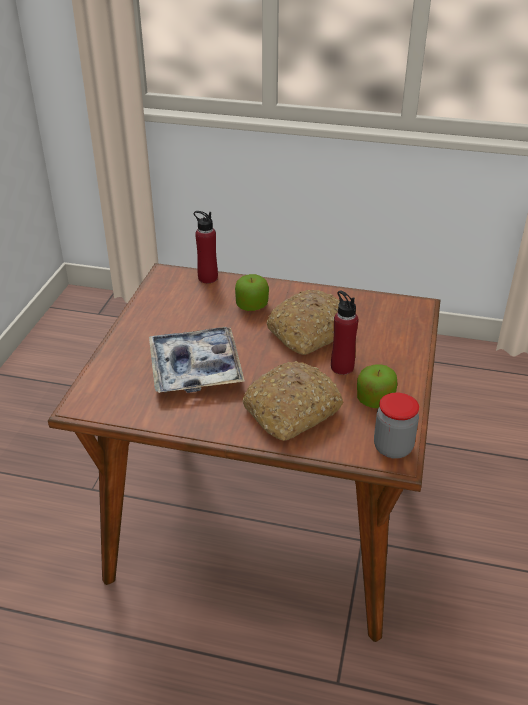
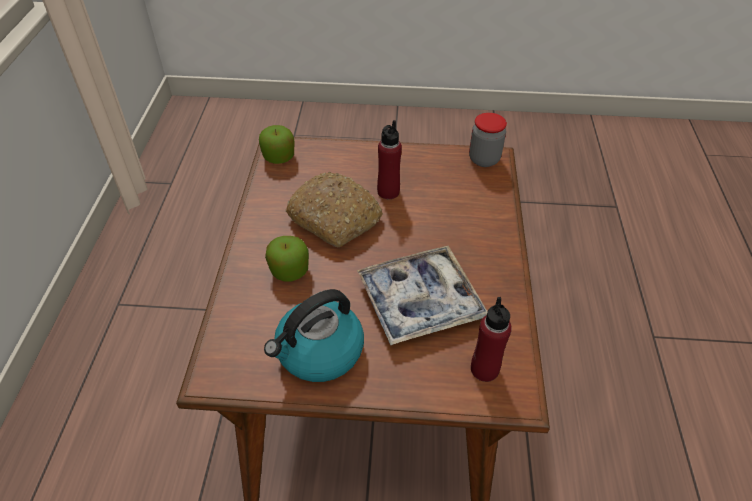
camera: 100 degrees left, 10 degrees up
(166, 314) = (319, 352): none -> kettle
(207, 278) = (226, 324): red bottle -> red bottle (484, 369)
(291, 411) = (462, 220): bread -> none
(375, 400) = (429, 170): apple -> apple (279, 157)

